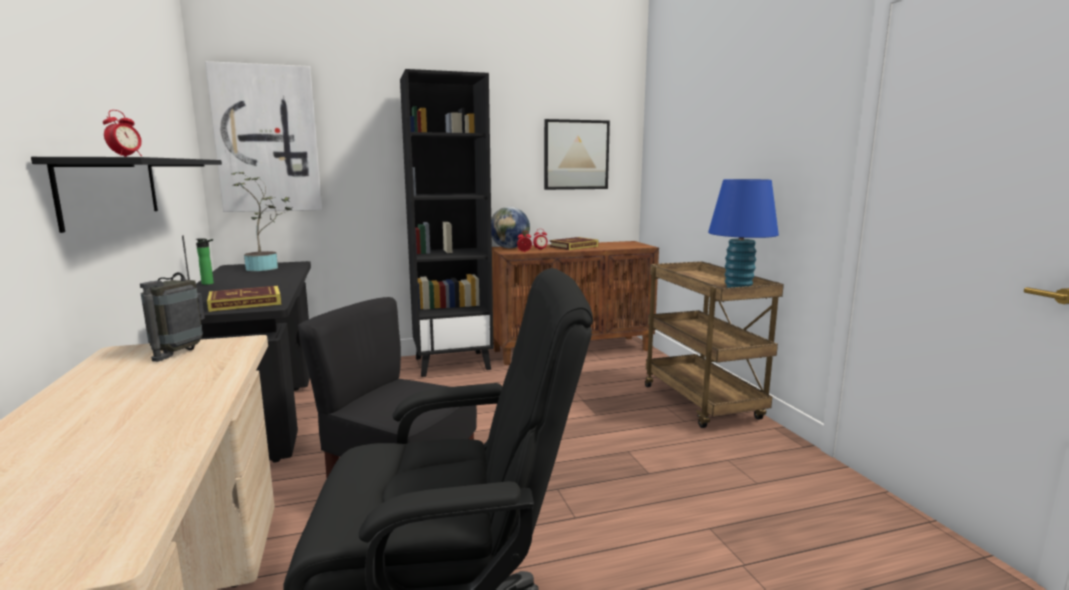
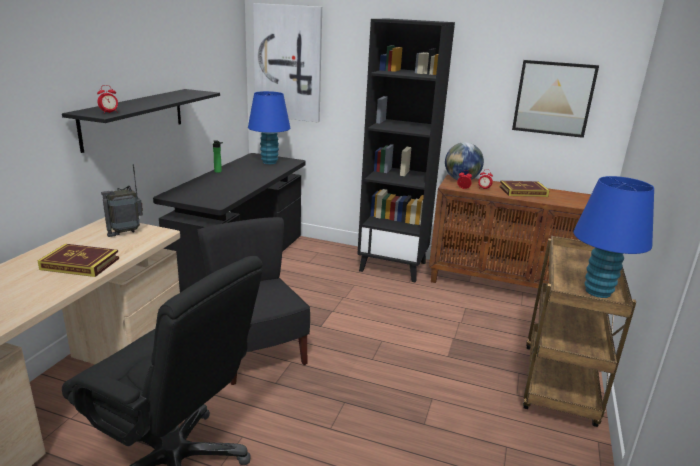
camera: 35 degrees right, 10 degrees up
(245, 303) = (210, 197): book -> book (80, 264)
(266, 268) = (269, 162): potted plant -> blue table lamp

